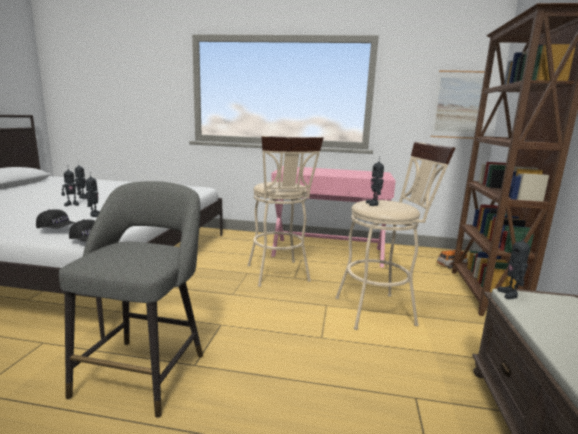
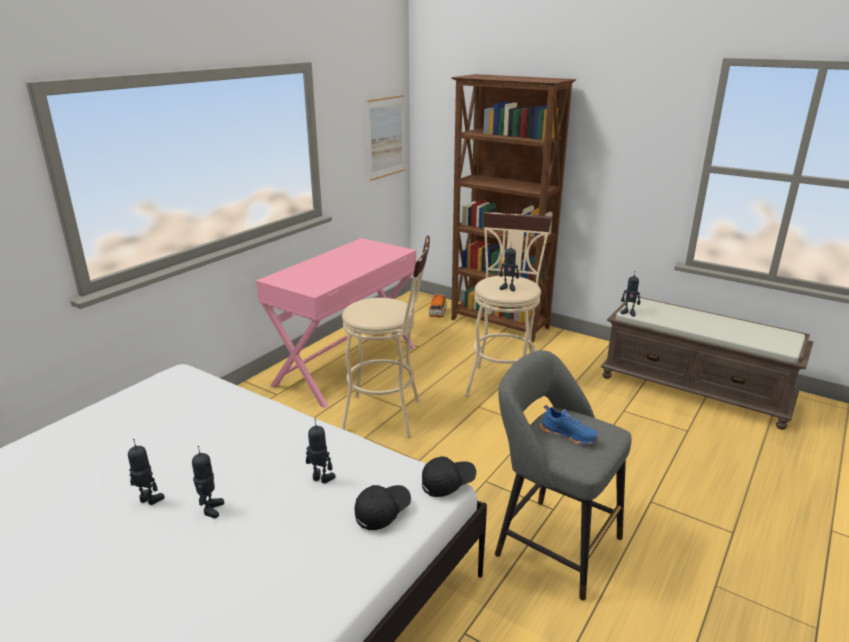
camera: 65 degrees left, 10 degrees up
(130, 251) = (569, 434): none -> blue shoe

